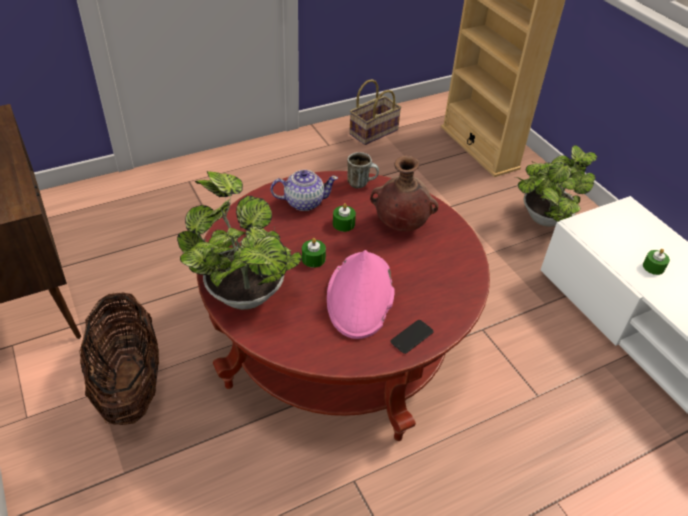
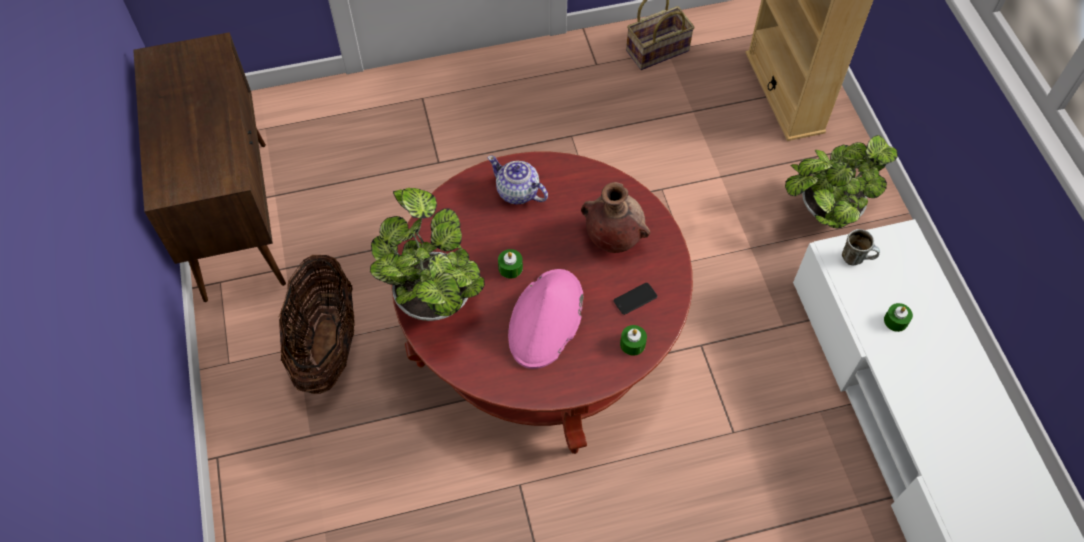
camera: 15 degrees right, 15 degrees up
(303, 202) = (518, 192): teapot -> teapot turned 150 degrees counterclockwise
(343, 224) = (552, 228): green candle -> green candle (632, 344)
(361, 183) = (587, 175): mug -> mug (856, 258)
(412, 337) = (582, 375): phone -> phone (635, 299)

